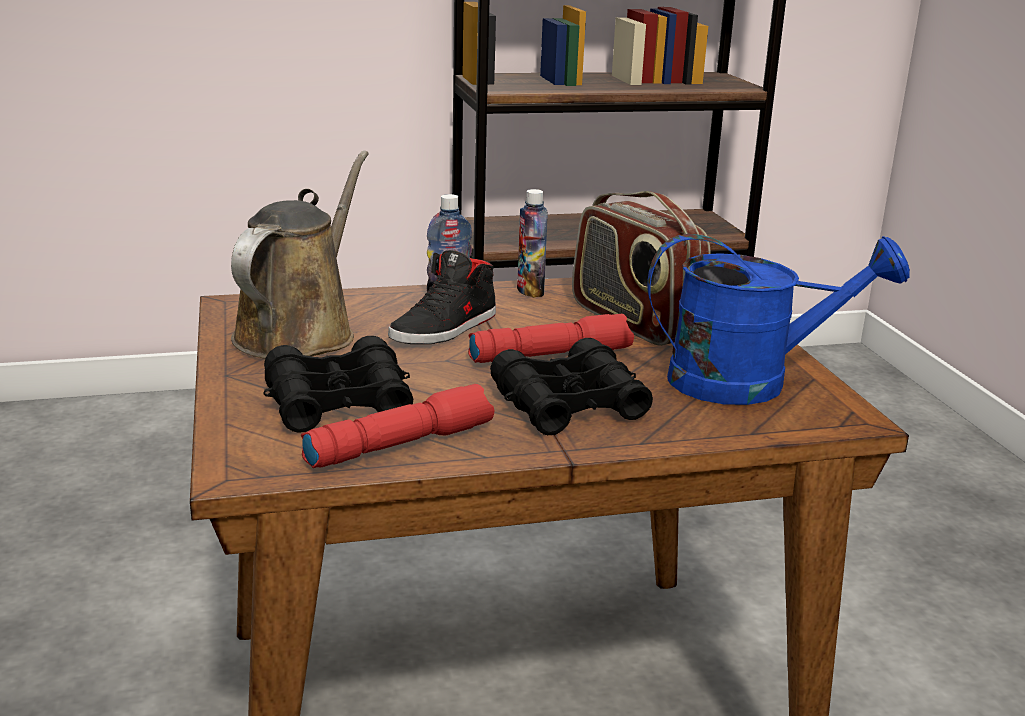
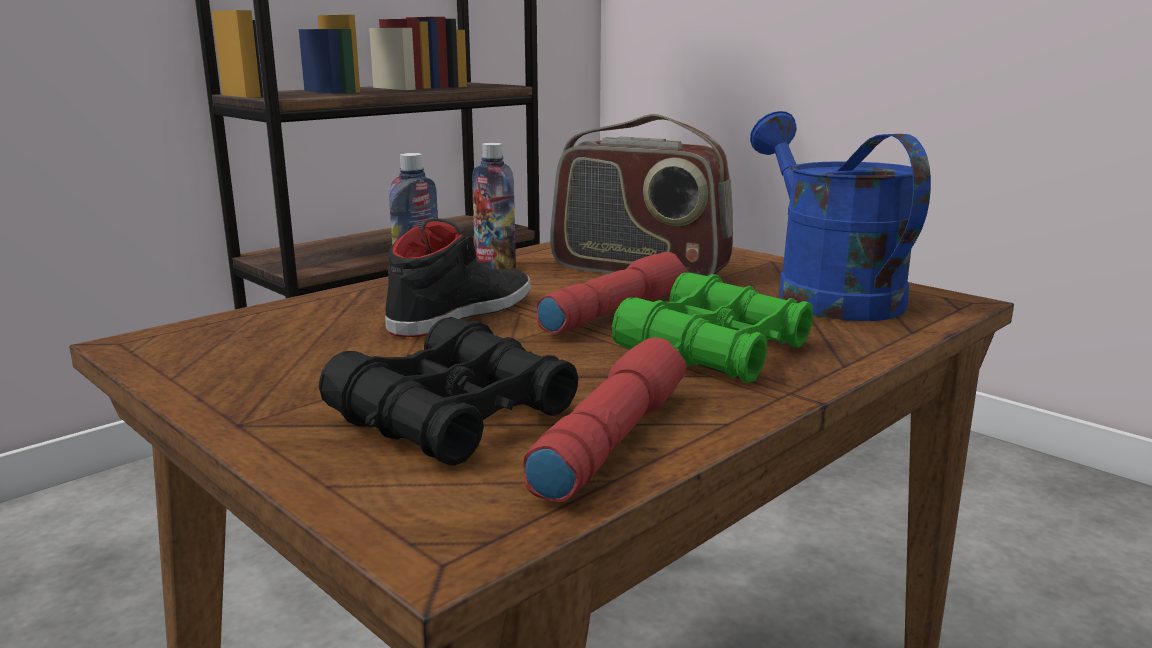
camera: 30 degrees left, 5 degrees down
(300, 332) = (281, 353): brown watering can -> none
(445, 328) = (460, 313): black shoe -> black shoe turned 150 degrees counterclockwise
(569, 405) = (715, 350): black binoculars -> green binoculars
(749, 381) = (825, 293): blue watering can -> blue watering can turned 75 degrees counterclockwise

